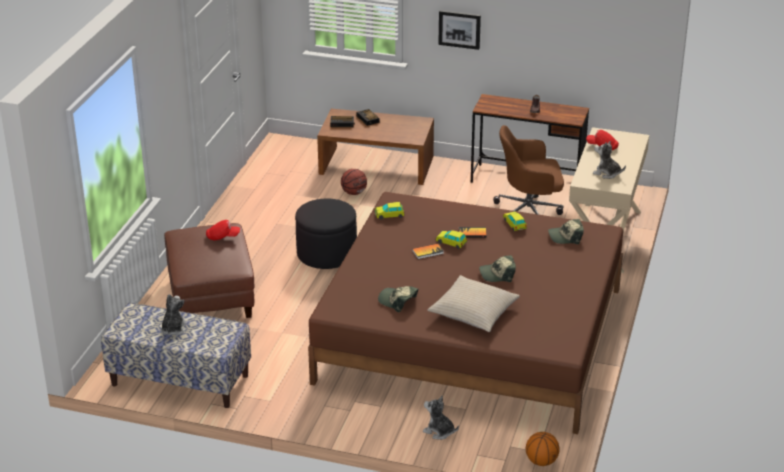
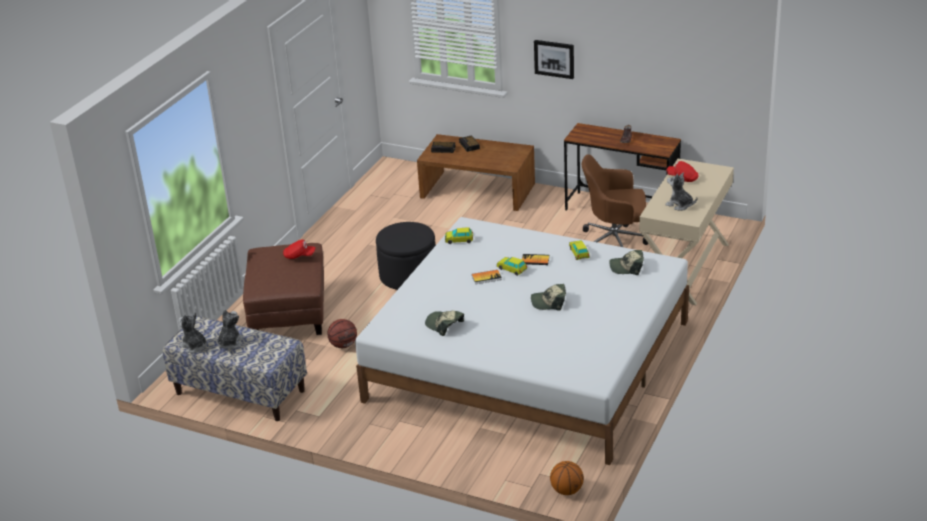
camera: 10 degrees right, 0 degrees up
(354, 193) = (449, 217): basketball -> basketball (343, 345)
(439, 431) = (473, 455): plush toy -> plush toy (194, 346)
(471, 335) = (528, 360): brown bed -> white bed
(473, 312) = (515, 338): beige pillow -> none

